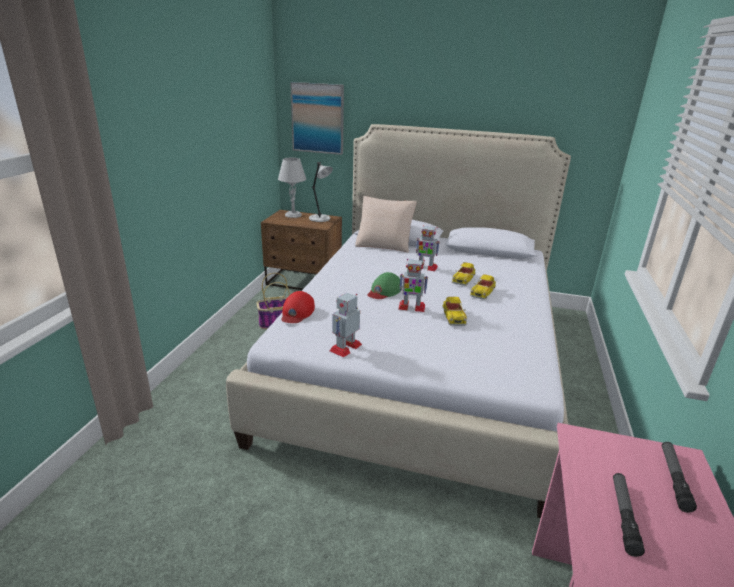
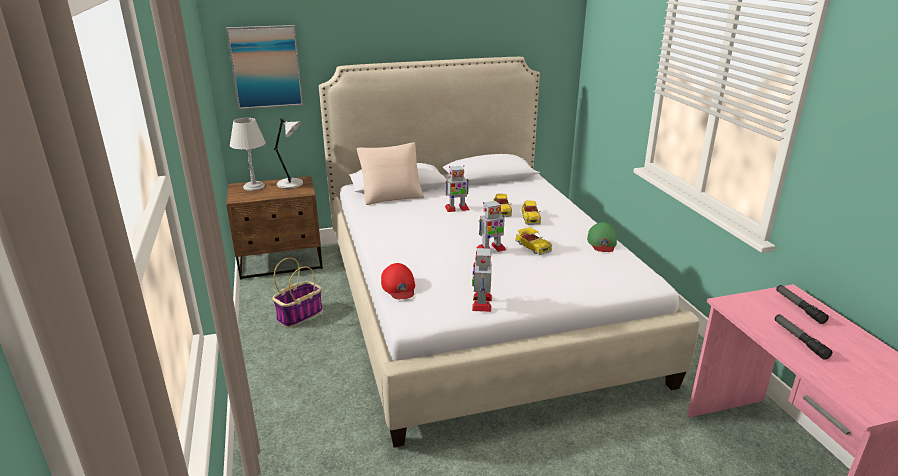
camera: 30 degrees left, 0 degrees up
(384, 291) = (451, 241): green cap -> green cap (602, 242)

